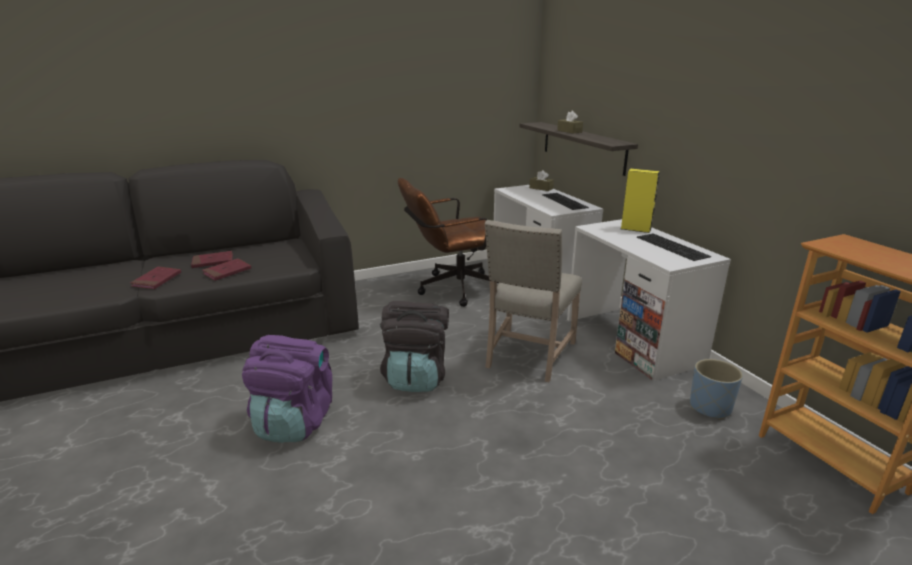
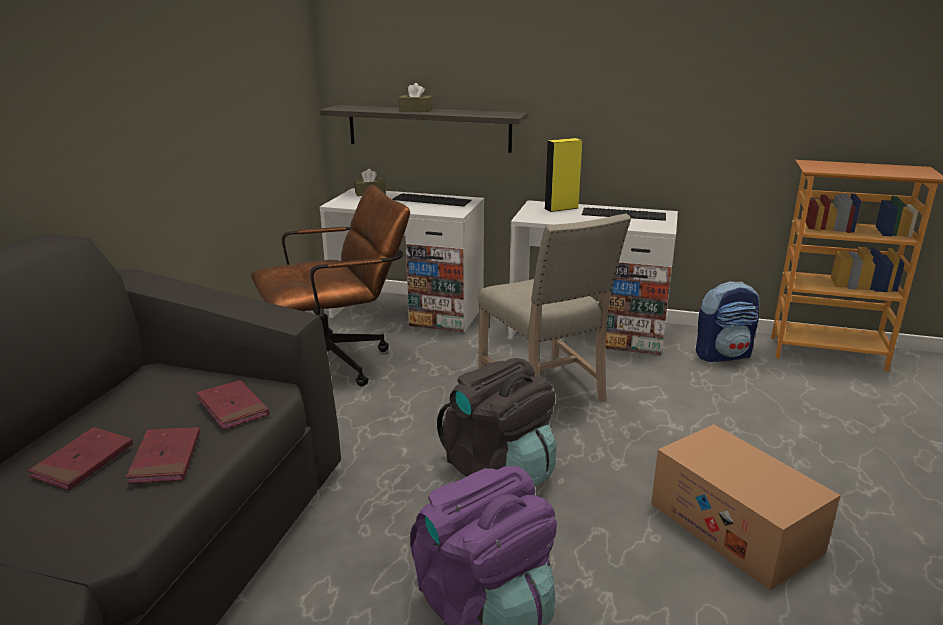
camera: 50 degrees left, 0 degrees up
(157, 280) = (59, 542): red book -> red book (233, 408)
(452, 289) = (338, 362): brown office chair -> brown office chair turned 135 degrees counterclockwise
(466, 488) = (734, 527): none -> cardboard box
(710, 407) = (723, 355): blue planter -> backpack

